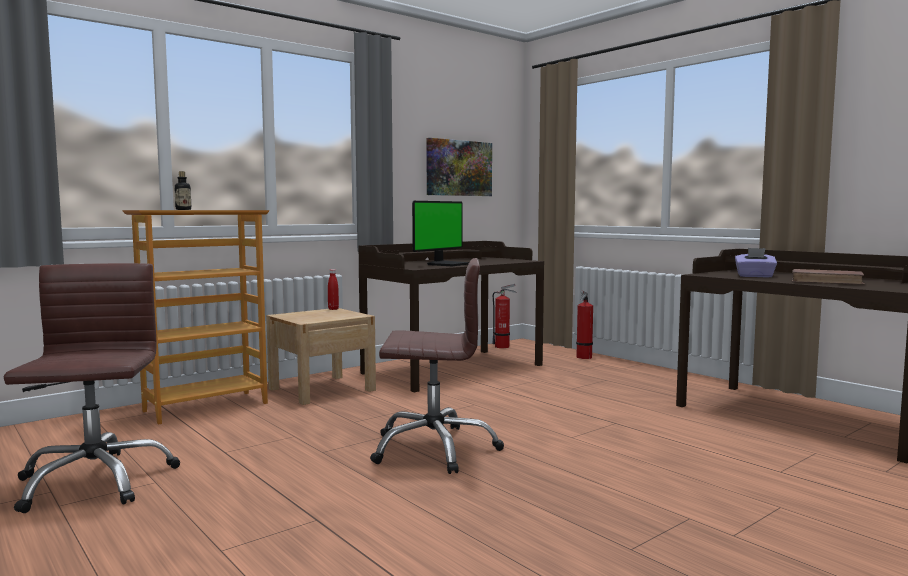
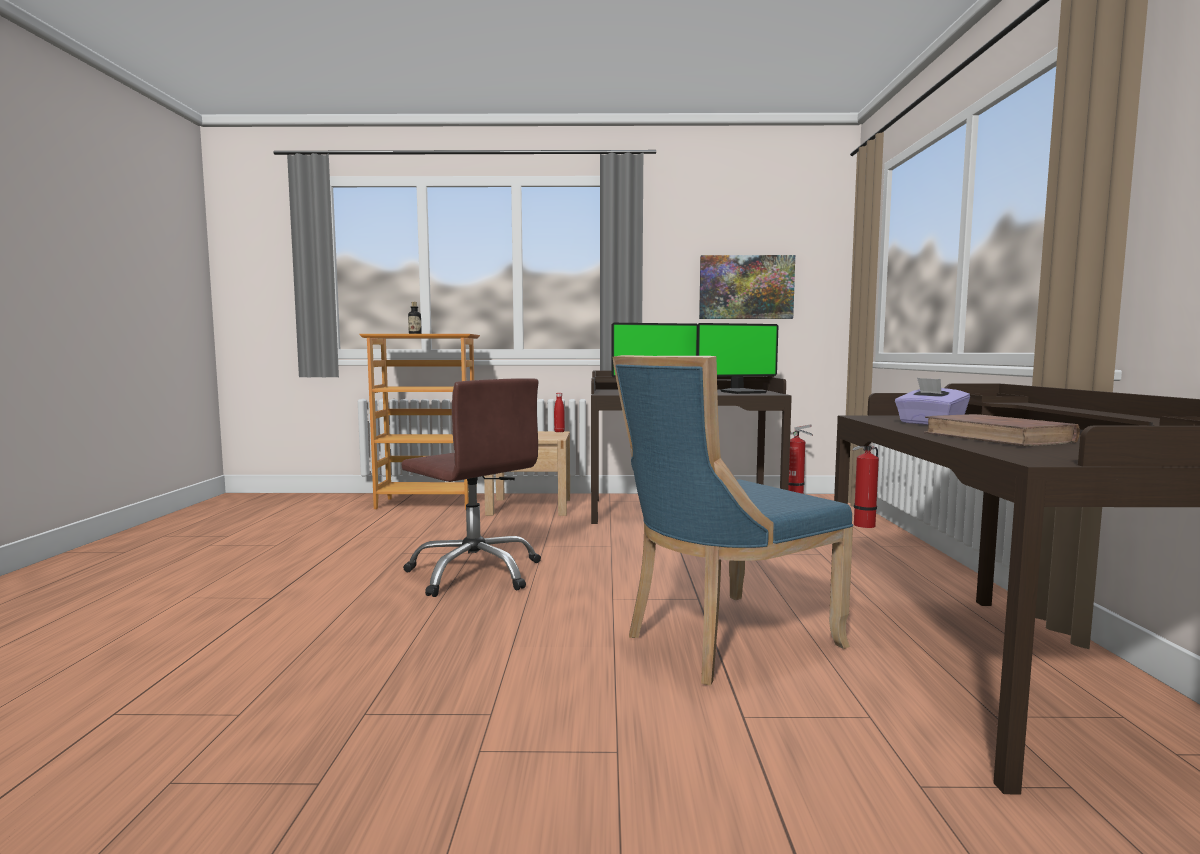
camera: 40 degrees right, 0 degrees up
(94, 481) = (256, 536): brown office chair -> none
(497, 260) = (742, 392): none -> monitor
(684, 441) = (723, 640): none -> blue chair

